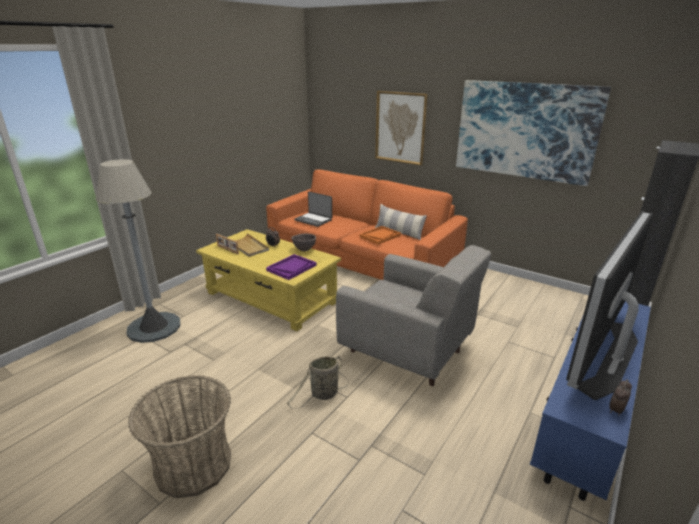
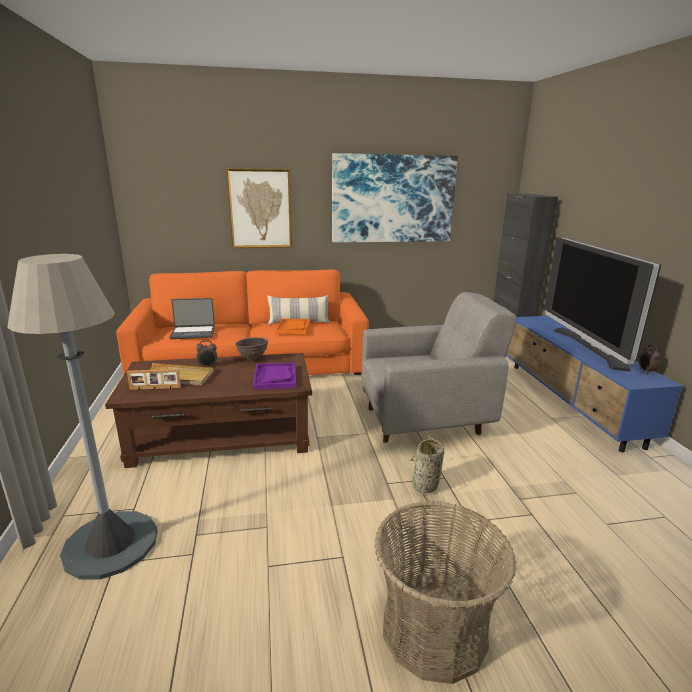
camera: 45 degrees left, 5 degrees down
(271, 298) = (222, 436): yellow coffee table -> brown coffee table

